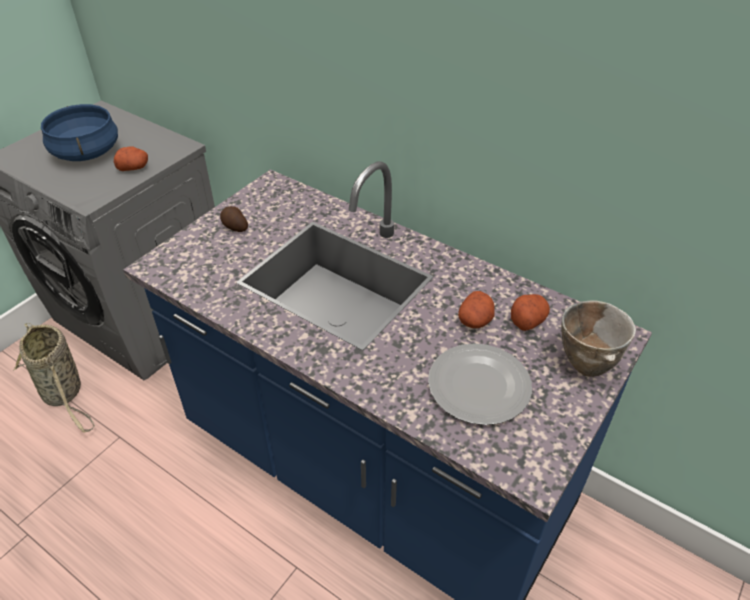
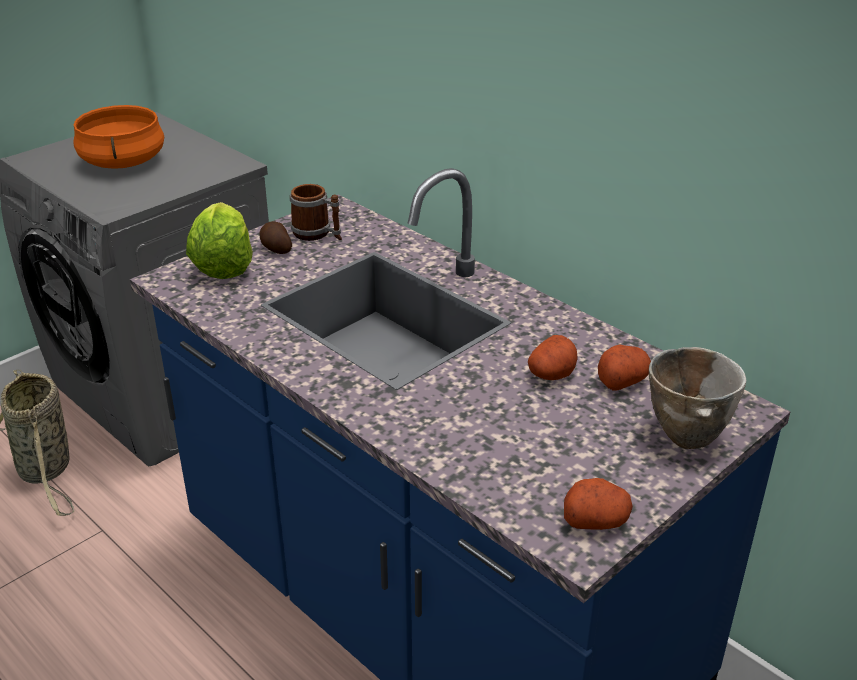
camera: 10 degrees right, 10 degrees down
(85, 152) = (122, 162): blue cooking pot -> orange cooking pot
(134, 167) = (174, 181): potato -> potato (596, 520)
(197, 247) = (224, 265): none -> lettuce
(264, 209) = (317, 234): none -> mug
(479, 385) = (535, 442): plate -> none

